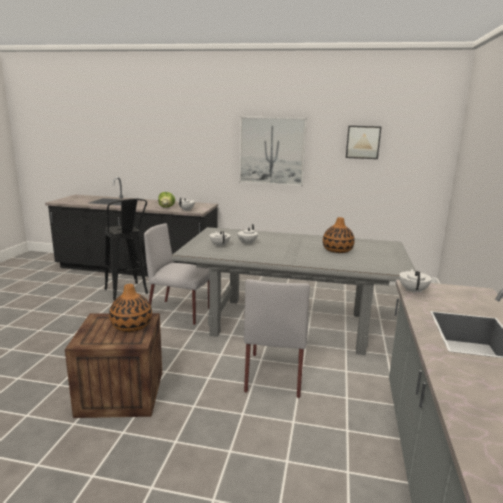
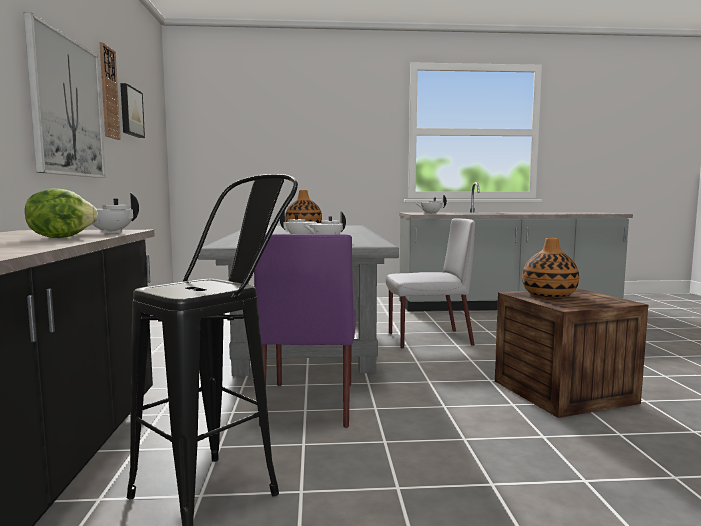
camera: 105 degrees left, 10 degrees down
(180, 312) = (309, 403): grey chair -> purple chair
(327, 135) = (109, 93): none -> wall clock

